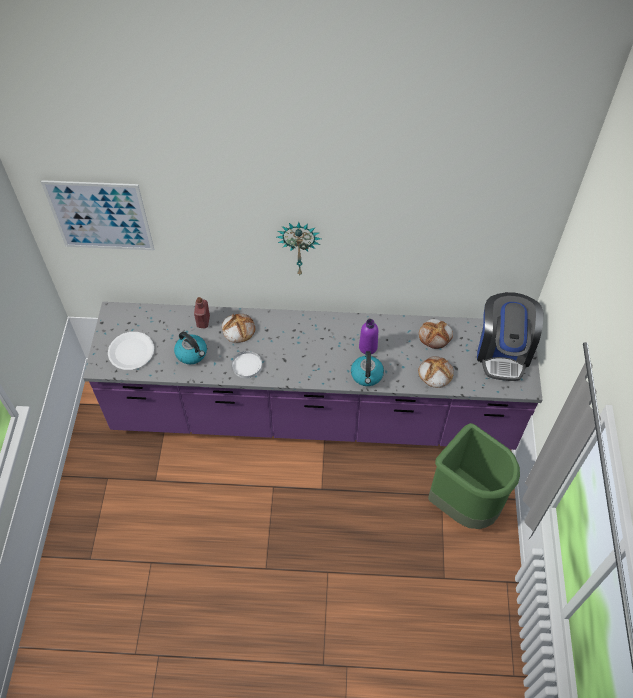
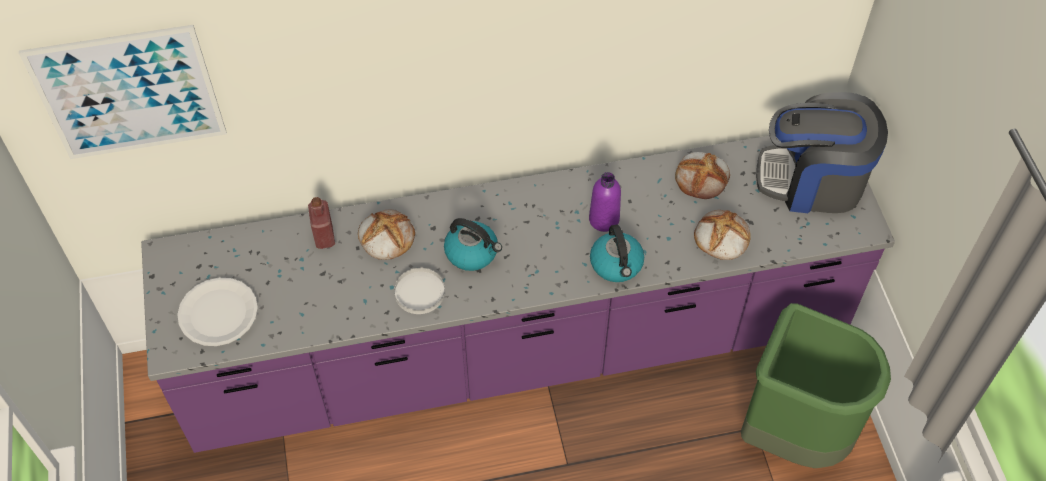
camera: 15 degrees left, 0 degrees up
(192, 353) = (322, 293): kettle -> kettle (472, 252)
(299, 247) = (471, 79): wall clock -> none
(503, 352) = (813, 181): coffee machine -> coffee machine turned 105 degrees clockwise

